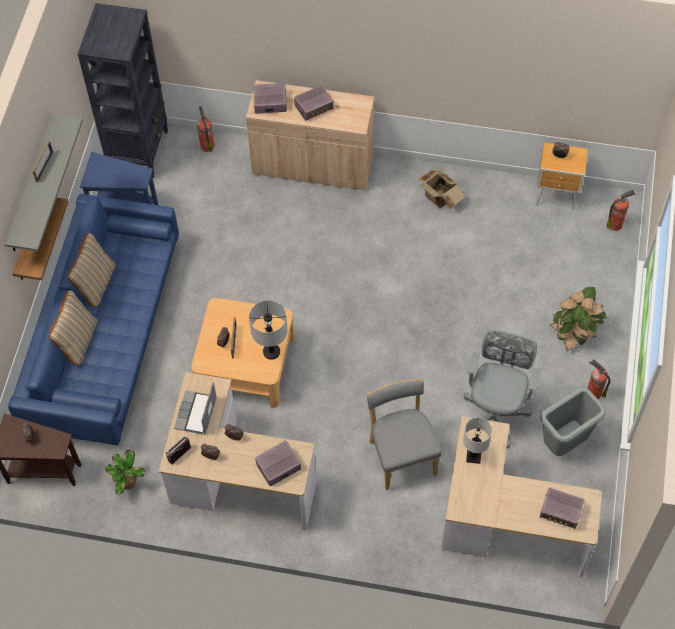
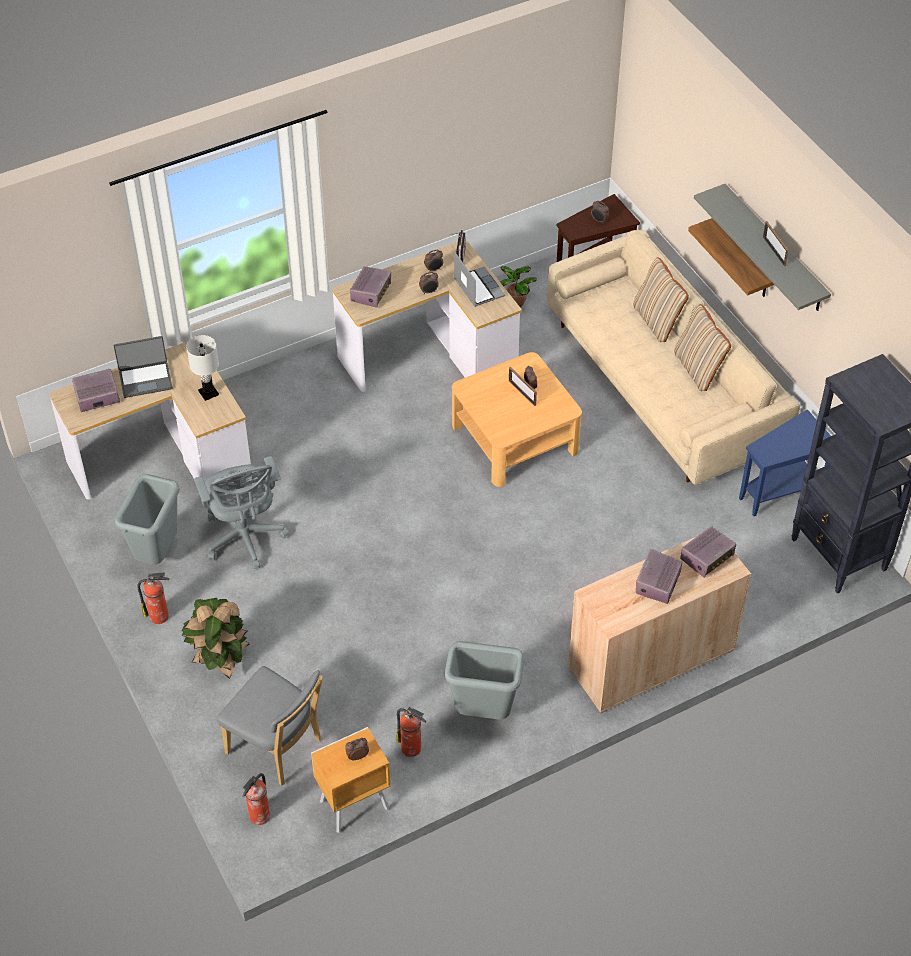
camera: 140 degrees right, 10 degrees down
(105, 336) = (663, 384): blue sofa -> beige sofa
(207, 145) = (781, 606): fire extinguisher -> fire extinguisher (412, 748)
(271, 352) = (480, 405): grey table lamp -> none
(401, 455) = (304, 454): grey chair -> grey chair (277, 748)
(439, 198) = (482, 713): cardboard box -> grey trash can
(512, 503) = (145, 379): none -> laptop

